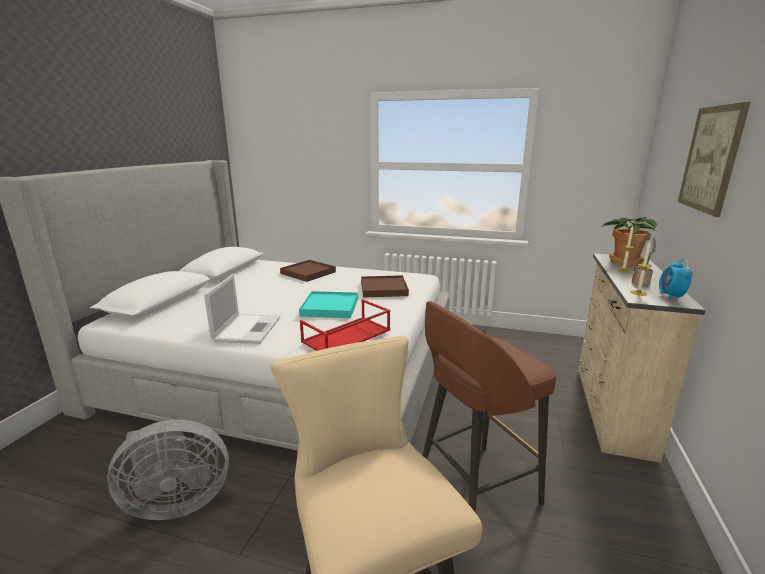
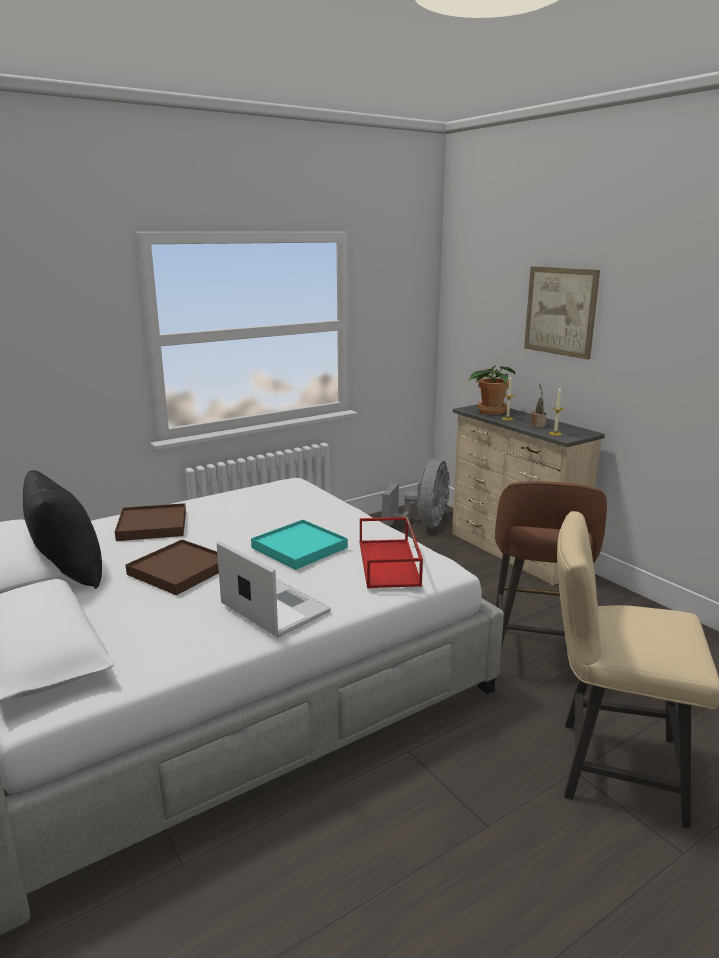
camera: 50 degrees left, 0 degrees up
(176, 502) = (359, 855): grey fan -> grey fan (423, 524)
(238, 279) = (68, 571): none -> black pillow
(384, 289) = (294, 509): brown tray -> brown tray (179, 570)
(670, 296) = (573, 430): alarm clock -> none

